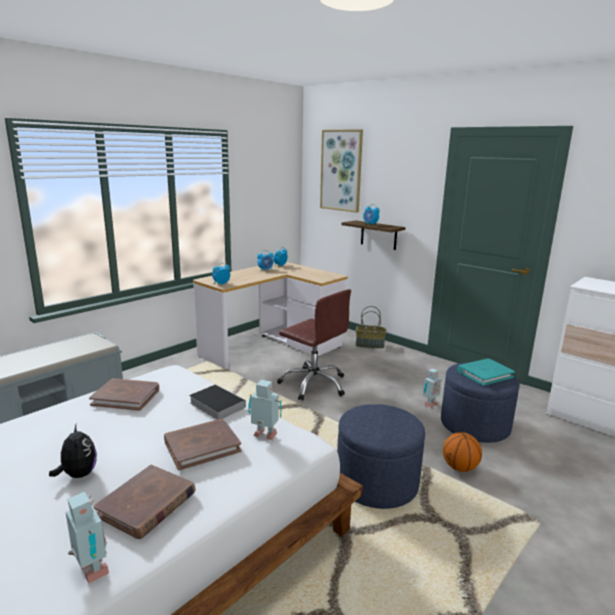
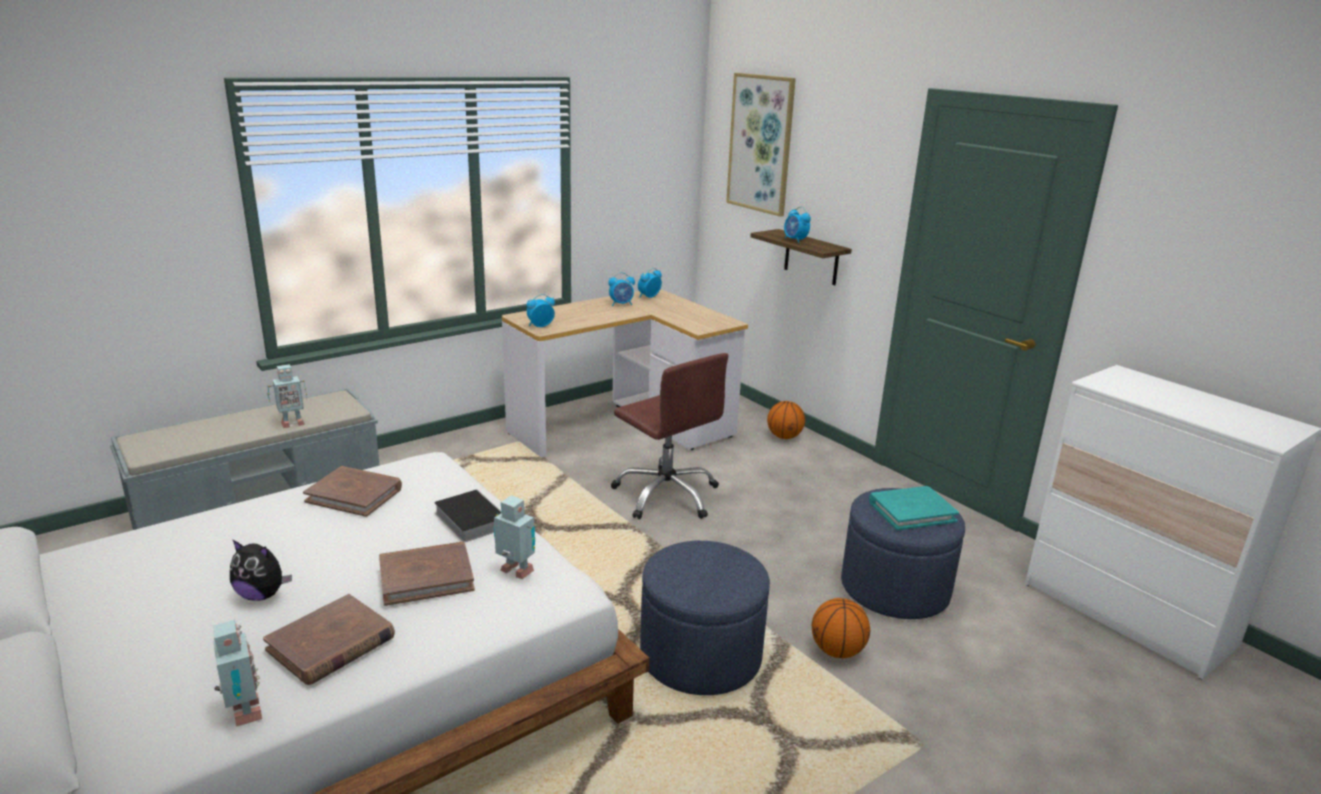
camera: 10 degrees right, 5 degrees up
(78, 474) = (262, 595): plush toy -> plush toy turned 120 degrees clockwise
(370, 345) = (784, 437): basket -> basketball
(429, 404) = (837, 547): toy robot -> toy robot (291, 423)

